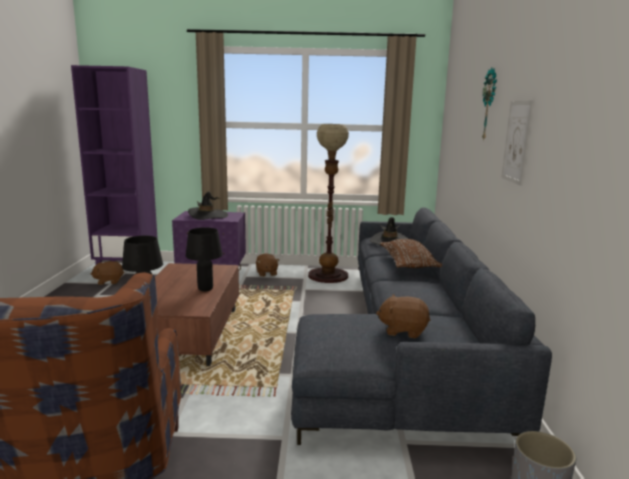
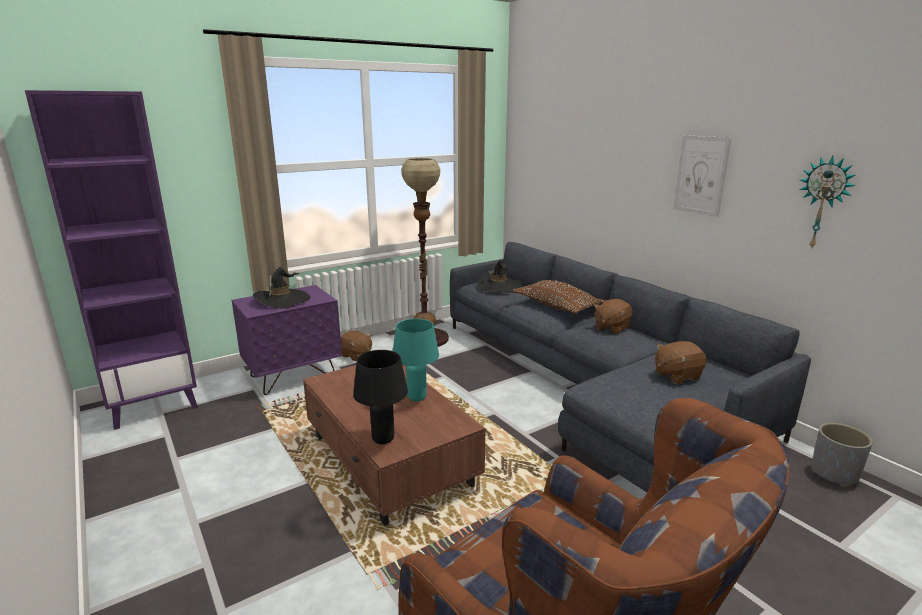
camera: 35 degrees left, 5 degrees up
(109, 281) = (158, 433): brown plush toy -> brown plush toy (611, 328)
(206, 289) = (417, 397): black table lamp -> turquoise table lamp
(490, 104) = (633, 135): wall clock -> wall clock (823, 203)

